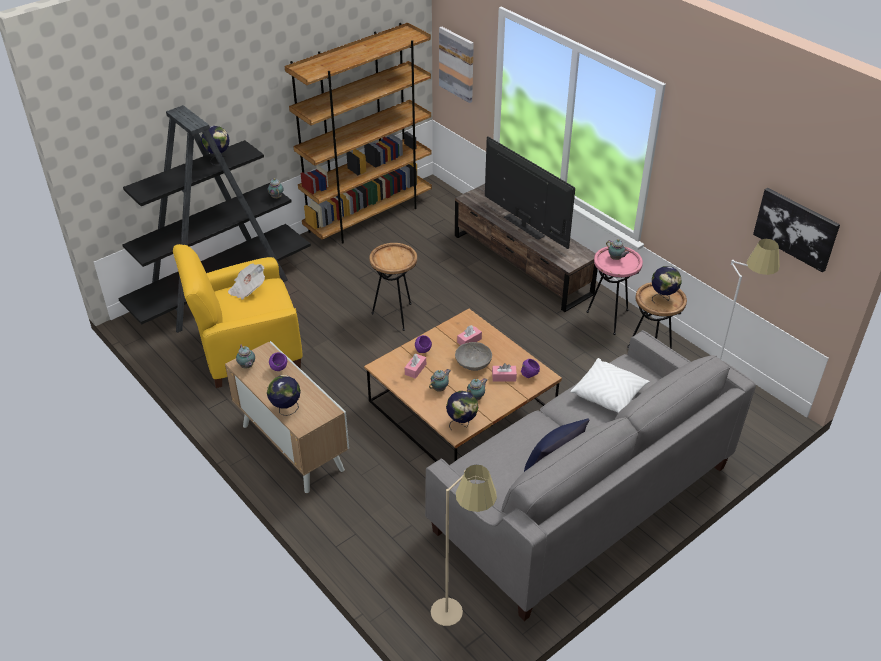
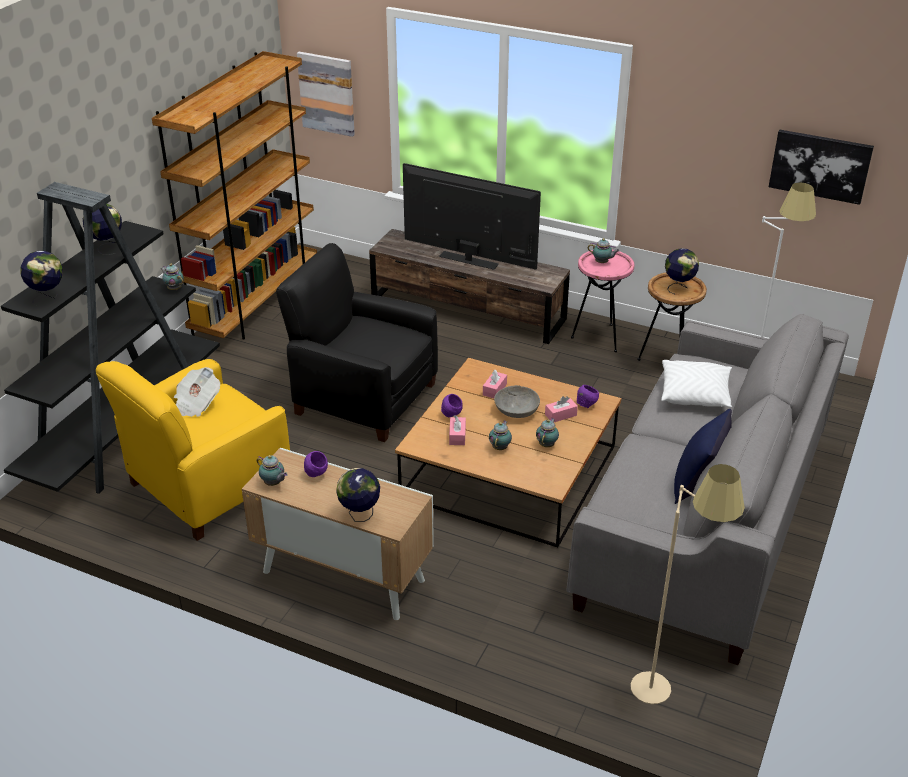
camera: 25 degrees left, 5 degrees down
(395, 315) = (364, 398): brown side table -> black armchair
(462, 424) = (552, 475): globe -> globe (48, 297)

